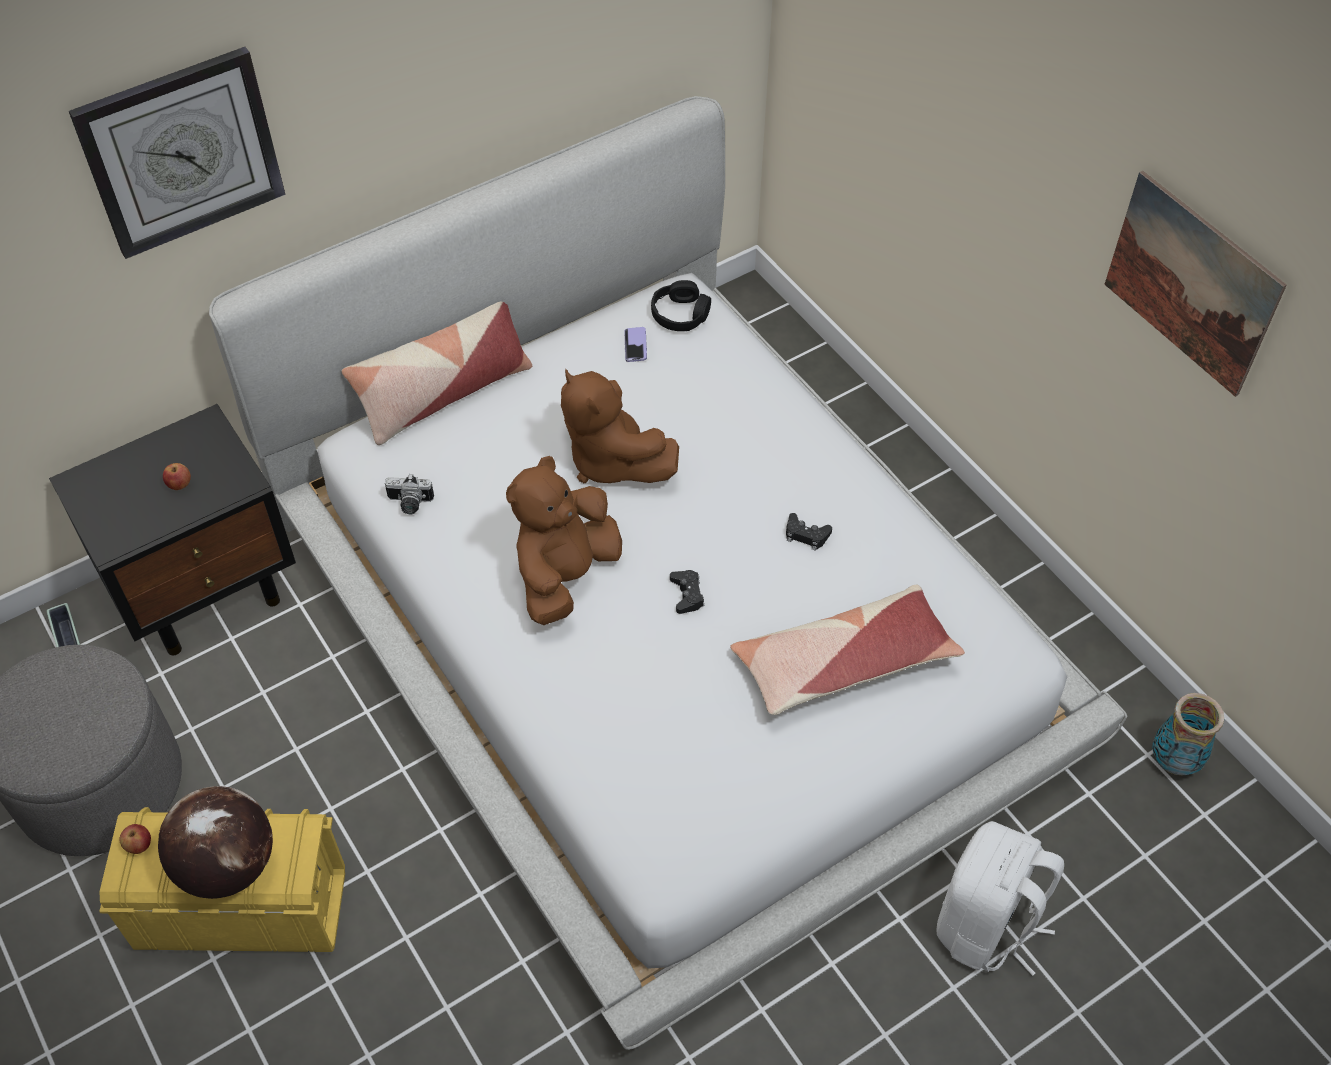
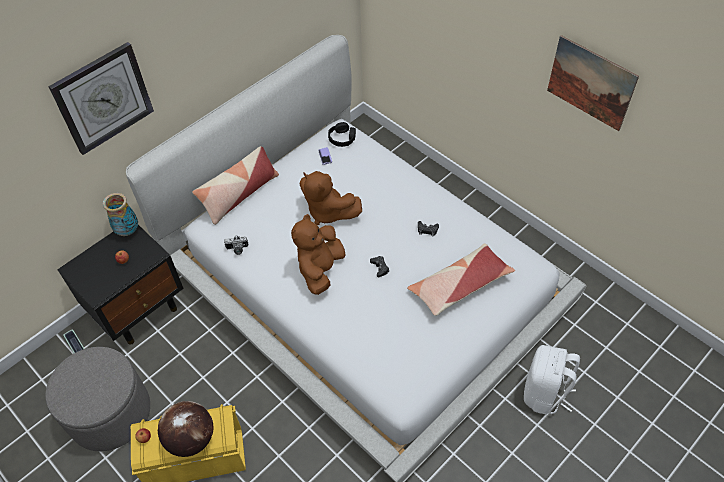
camera: 10 degrees left, 0 degrees up
(1174, 762) = (608, 302): vase -> vase (128, 231)

